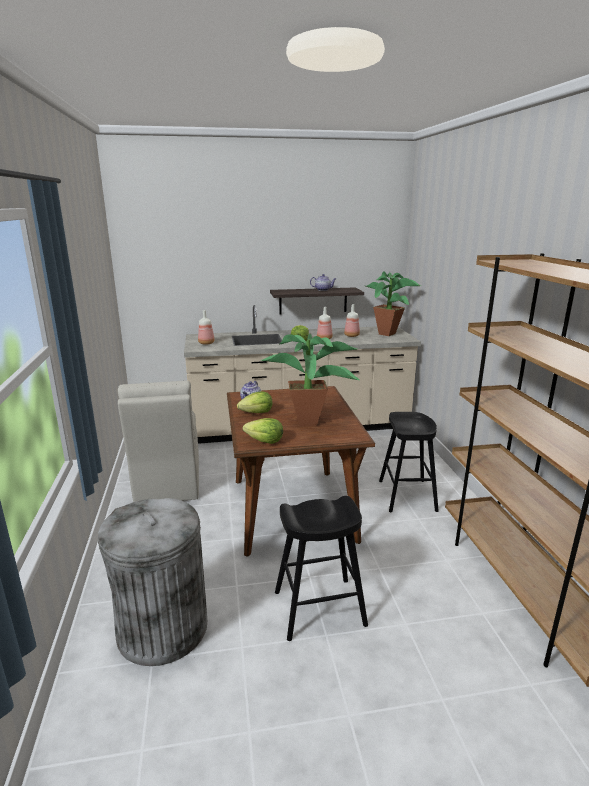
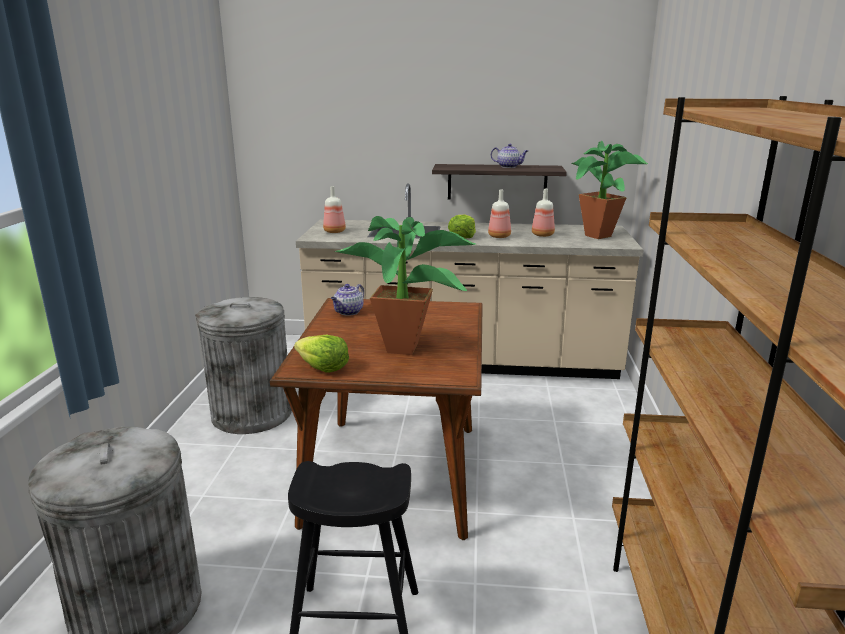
camera: 15 degrees right, 0 degrees up
(167, 483) = (251, 414): beige chair -> grey trash can
(256, 413) = (343, 328): lettuce -> none
(407, 495) = (572, 479): black stool -> none

